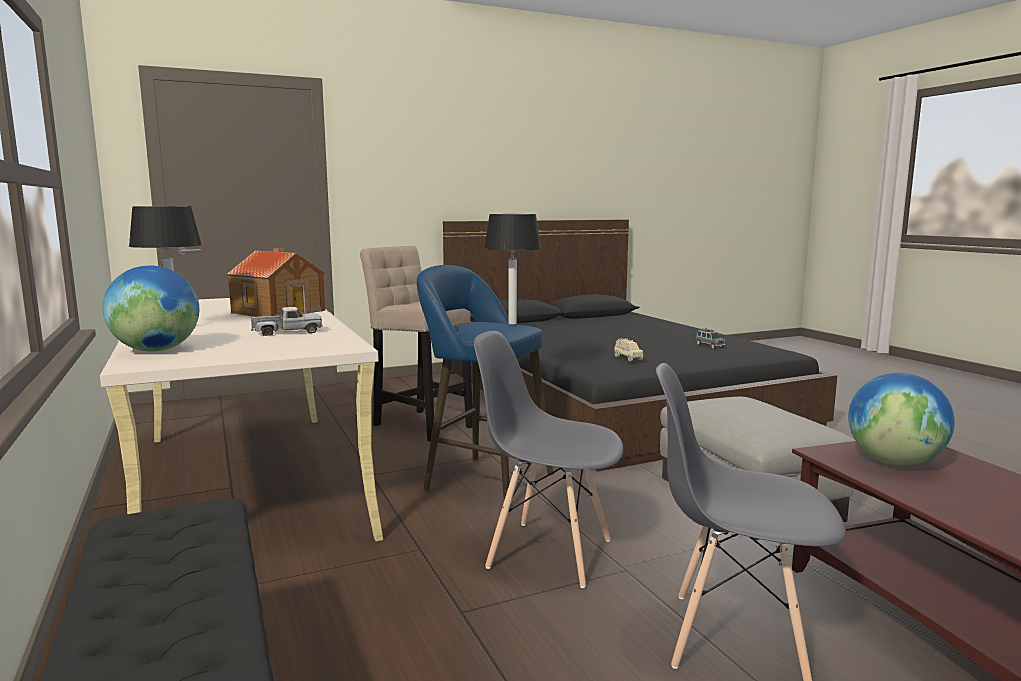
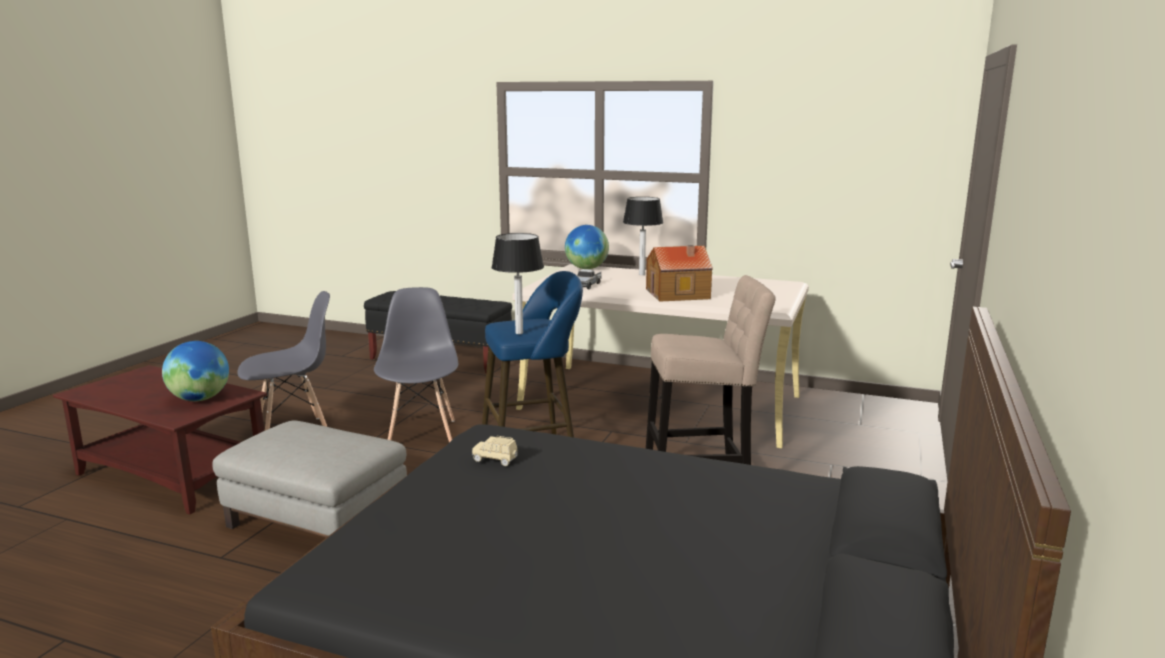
camera: 135 degrees right, 5 degrees up
(548, 553) = (421, 434): grey chair -> grey chair turned 75 degrees counterclockwise
(709, 346) = (440, 554): grey toy car -> none

